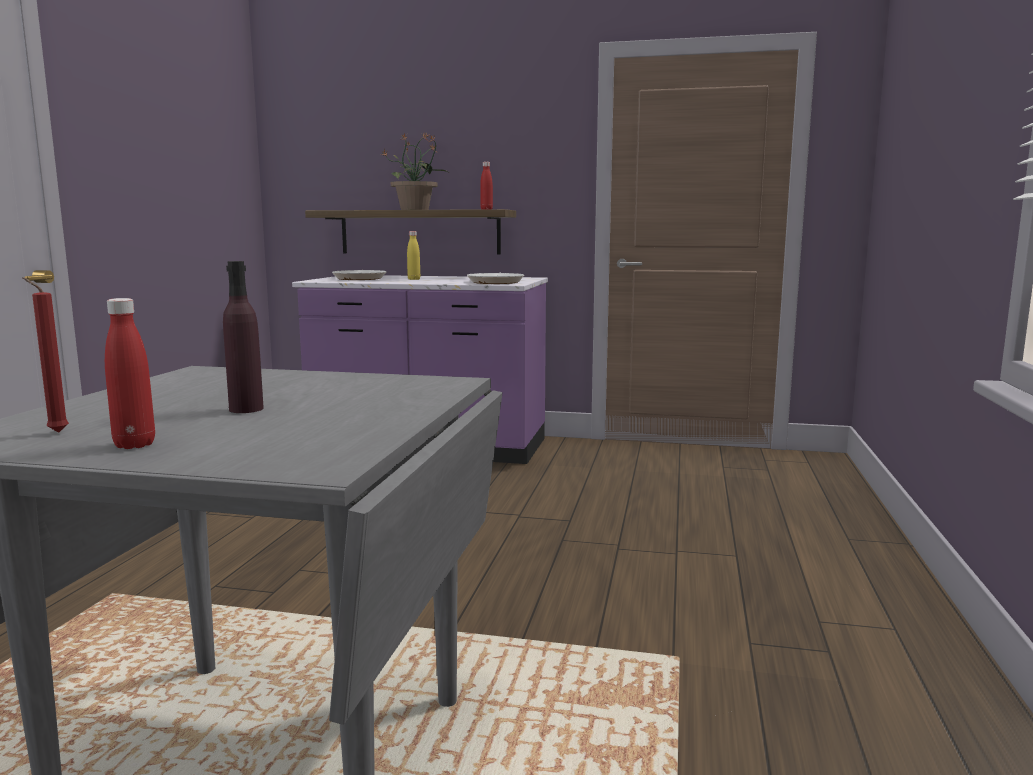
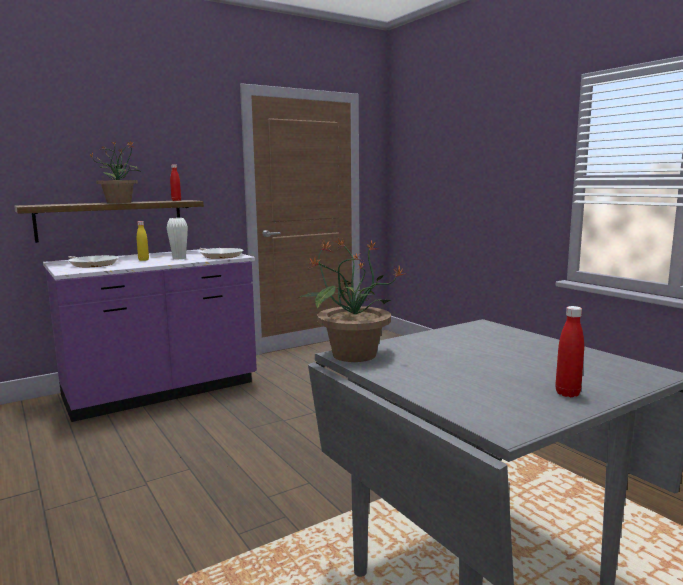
camera: 45 degrees left, 0 degrees up
(55, 432) = (508, 404): red candle -> none
(202, 372) = (352, 355): none -> potted plant
(246, 409) = (499, 364): purple bottle -> none
(448, 281) = (179, 258): none -> white vase

